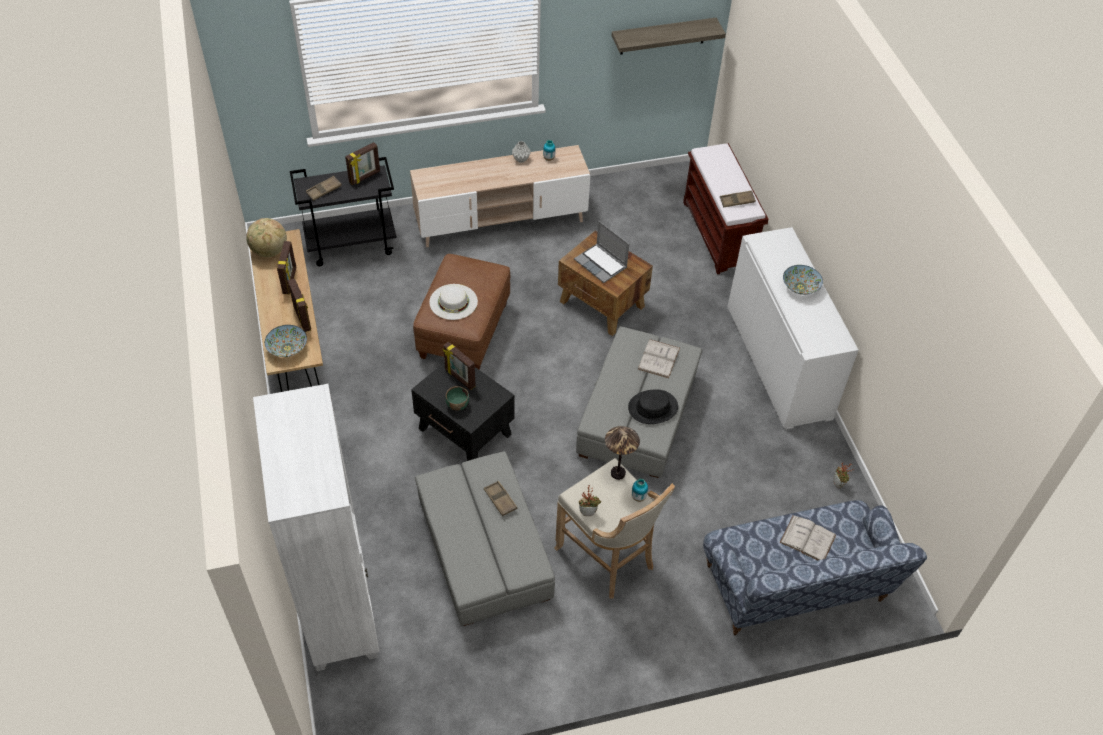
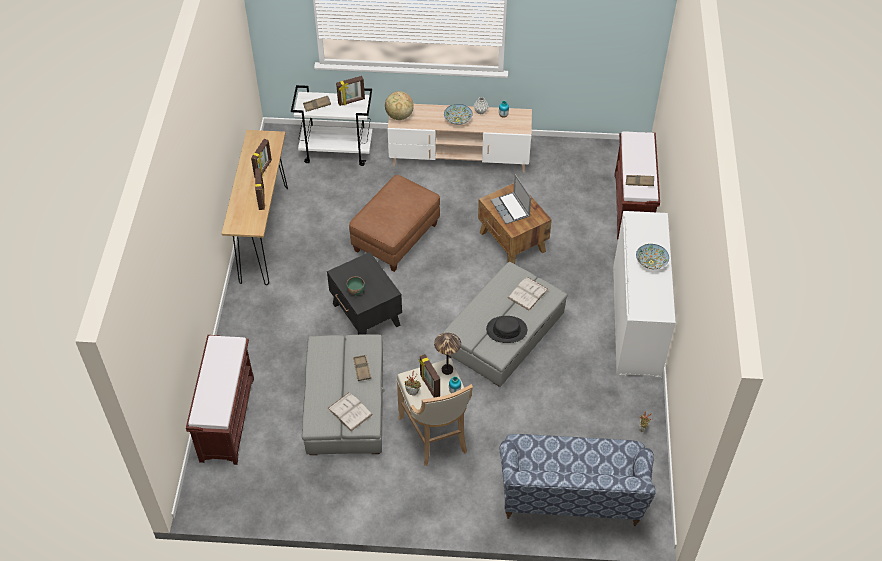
camera: 20 degrees right, 0 degrees up
(269, 251) = (257, 144): globe -> globe (399, 116)
(287, 348) = (242, 219): bowl -> bowl (457, 120)
(339, 608) = (227, 418): white bookcase -> brown bench
(352, 244) = (337, 151): black cart -> white cart
(453, 302) = (384, 212): white hat -> none
(459, 378) = (365, 271): picture frame -> picture frame (429, 386)
(663, 36) = (612, 35): shelf -> none
(807, 539) = (583, 459): white book -> white book (350, 411)

